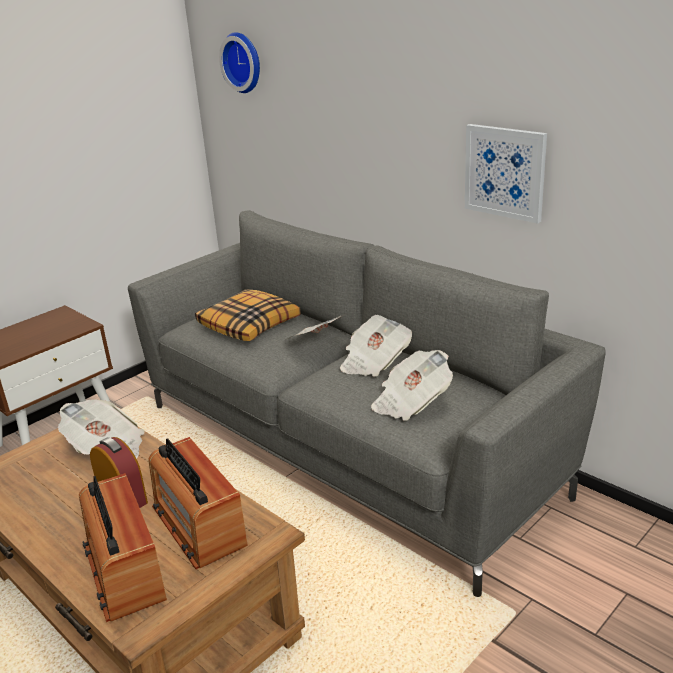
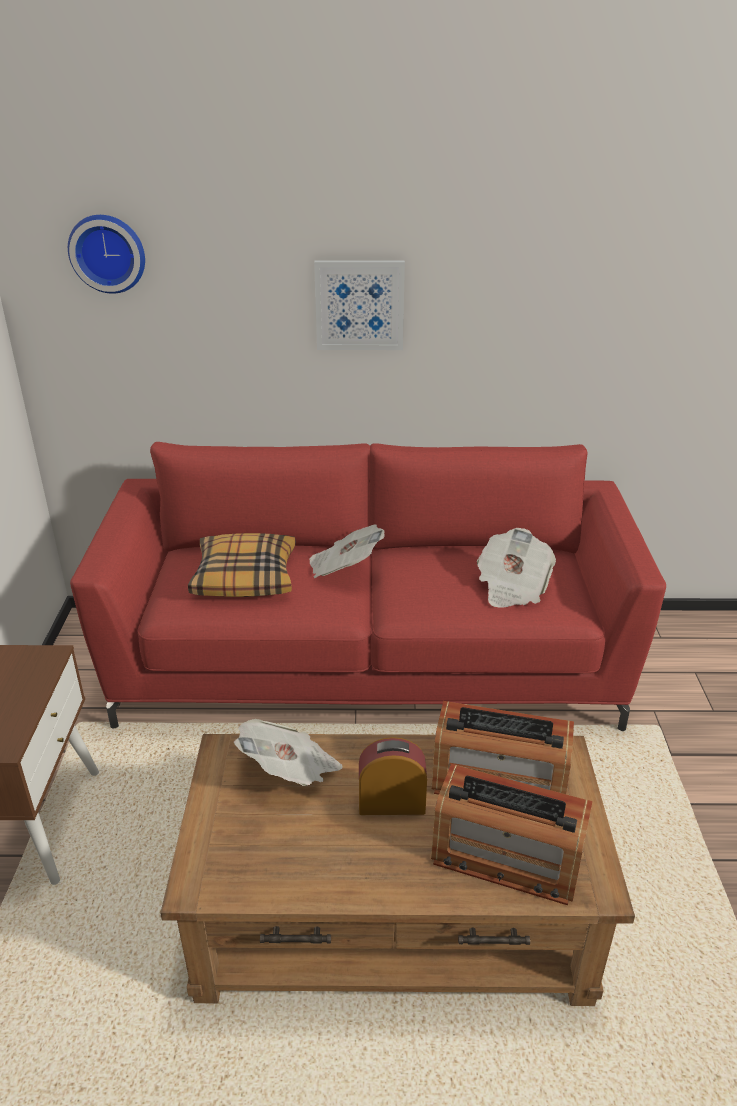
camera: 45 degrees left, 5 degrees up
(345, 447) = (369, 669): grey sofa -> red sofa
(374, 362) = (427, 564): newspaper -> none
(505, 172) = (507, 341): picture -> picture (359, 305)

